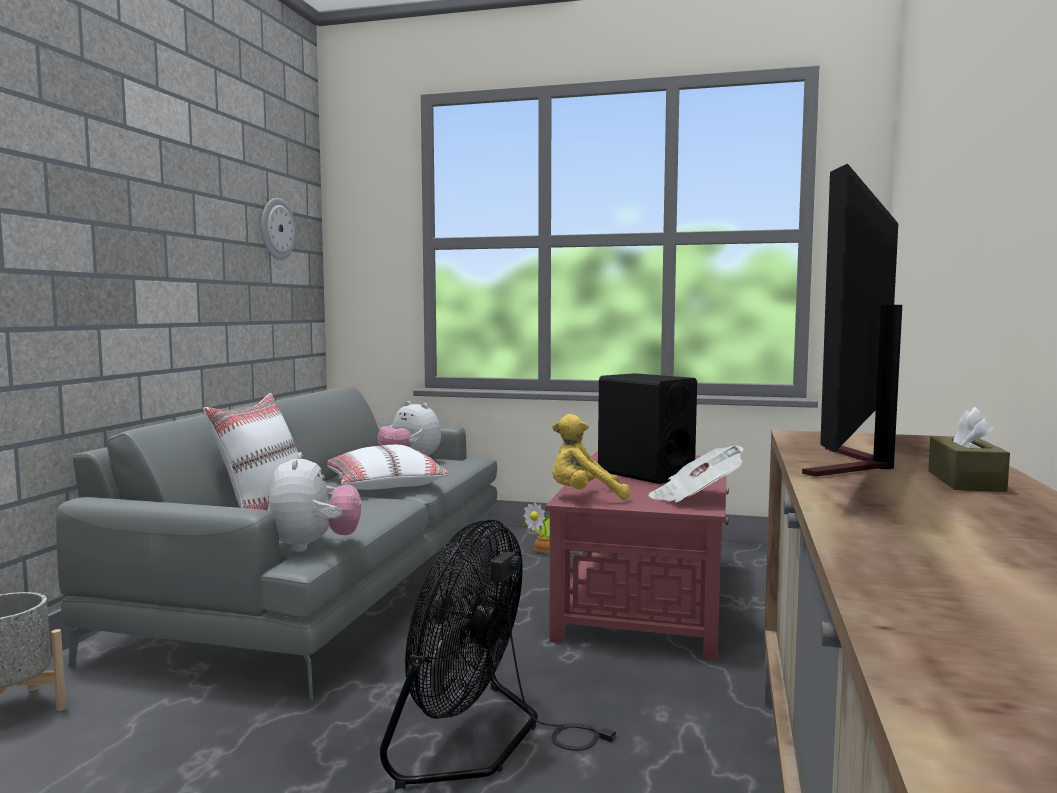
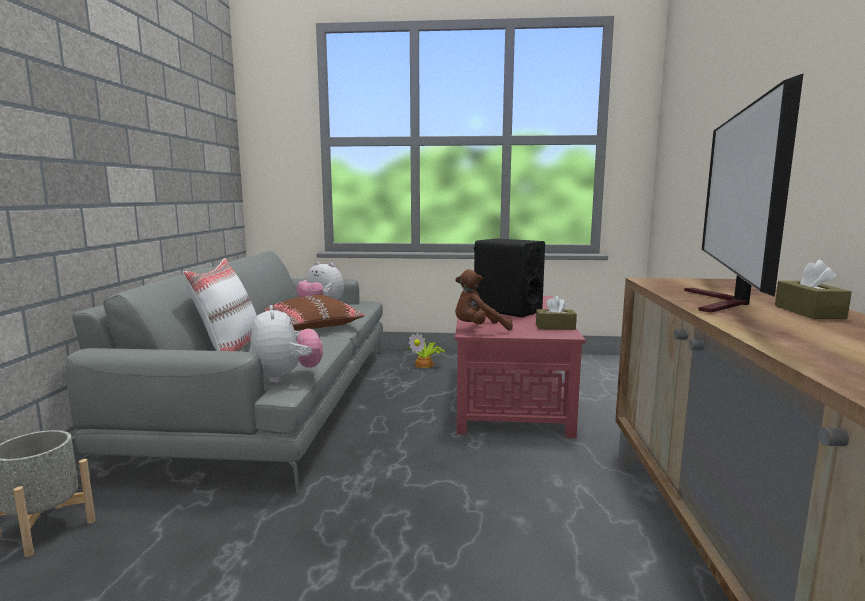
camera: 10 degrees left, 5 degrees up
(277, 229) = (207, 127): wall clock -> none
(384, 484) = (312, 325): white pillow -> brown pillow
(492, 737) = (447, 510): black fan -> none
(584, 497) = (478, 329): yellow plush toy -> brown plush toy
(695, 498) = (555, 327): newspaper -> brown tissue box

